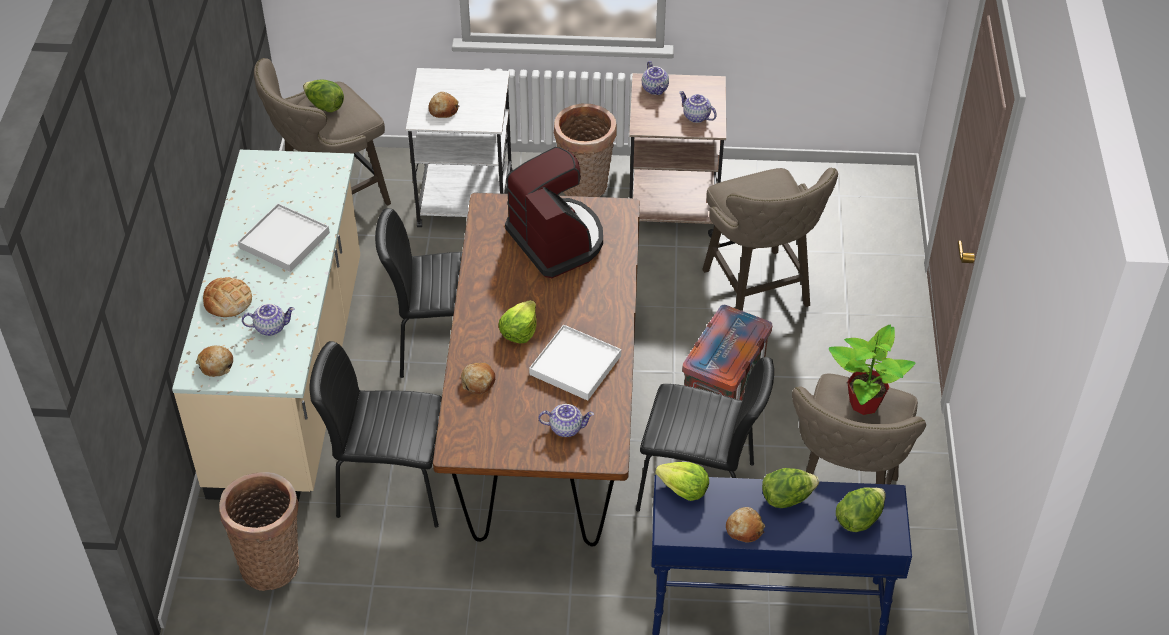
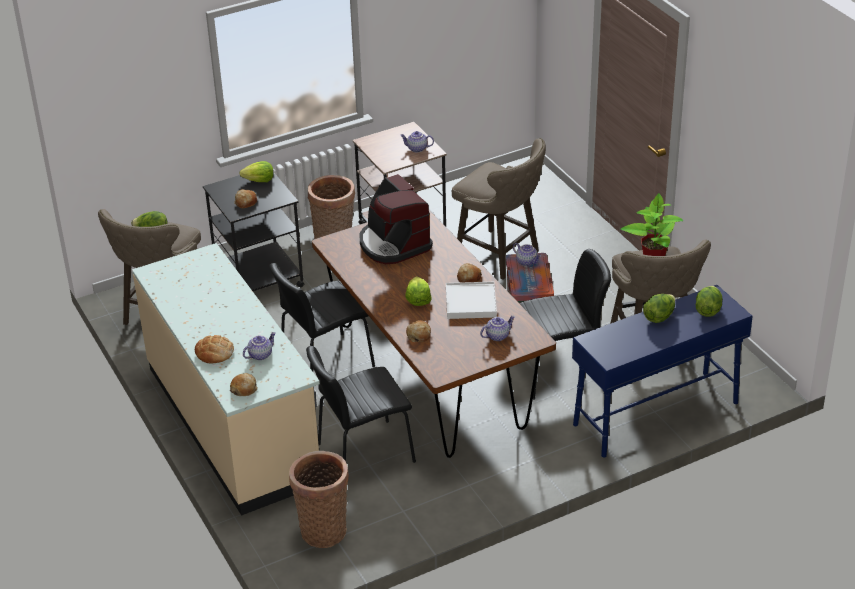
camera: 30 degrees left, 10 degrees down
(285, 240) = (219, 306): white tray -> none
(467, 200) = (260, 278): white cart -> black cart
(557, 240) = (393, 244): coffee machine -> coffee machine turned 150 degrees counterclockwise
(655, 89) = (376, 143): teapot -> teapot (527, 262)
(683, 489) = (597, 337): lettuce -> lettuce (259, 180)
(744, 529) = (650, 341): bread -> bread (468, 278)

